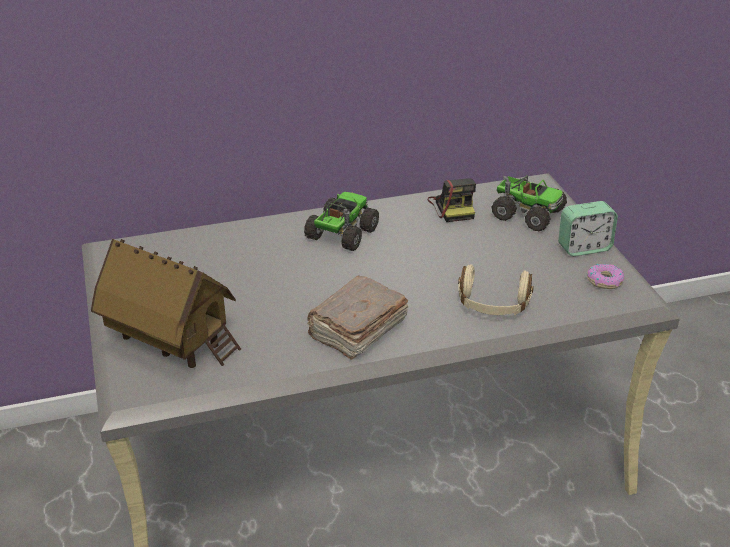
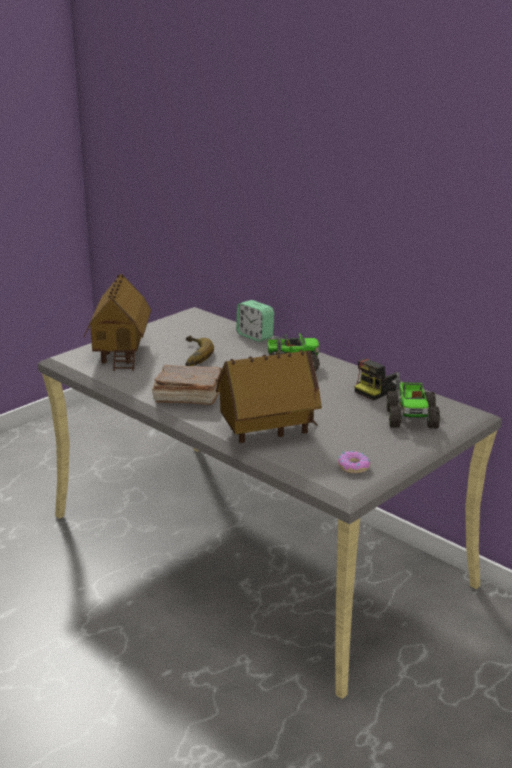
camera: 60 degrees right, 10 degrees down
(242, 291) = (191, 355): none -> banana
(493, 304) = (268, 432): beige headphones -> toy house
(584, 248) = (392, 450): alarm clock -> alarm clock (255, 336)

